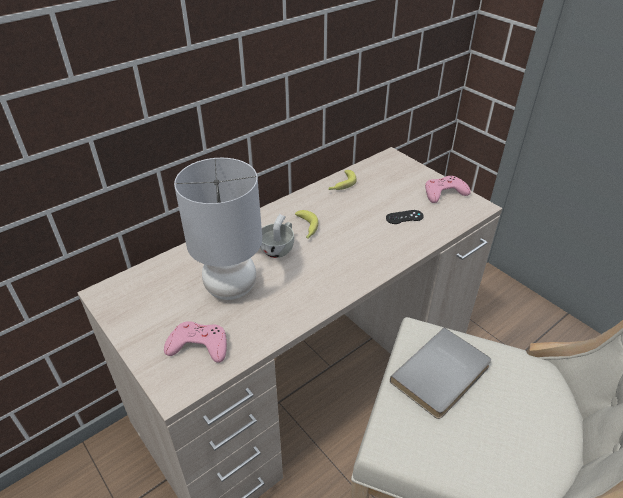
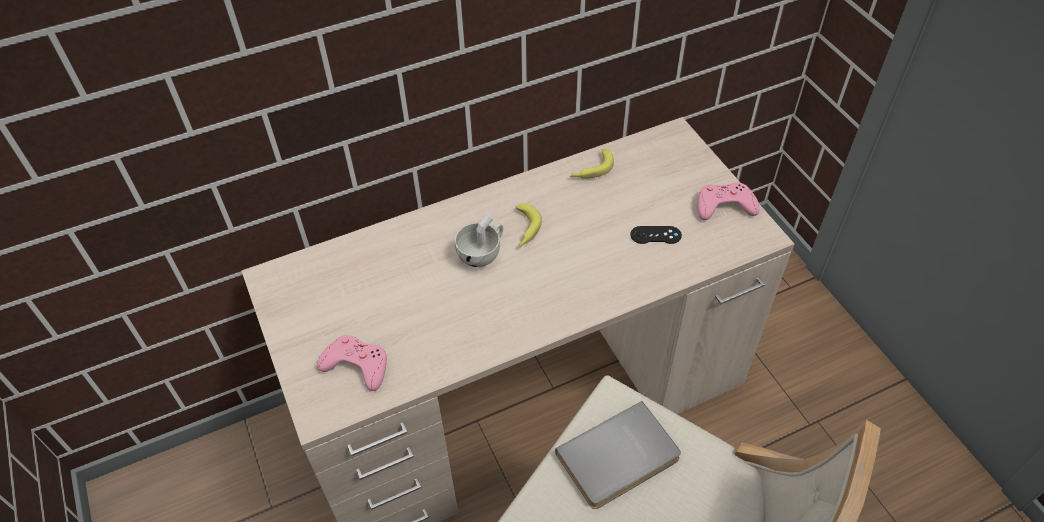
camera: 15 degrees right, 10 degrees up
(231, 288) = (411, 298): grey table lamp -> none

